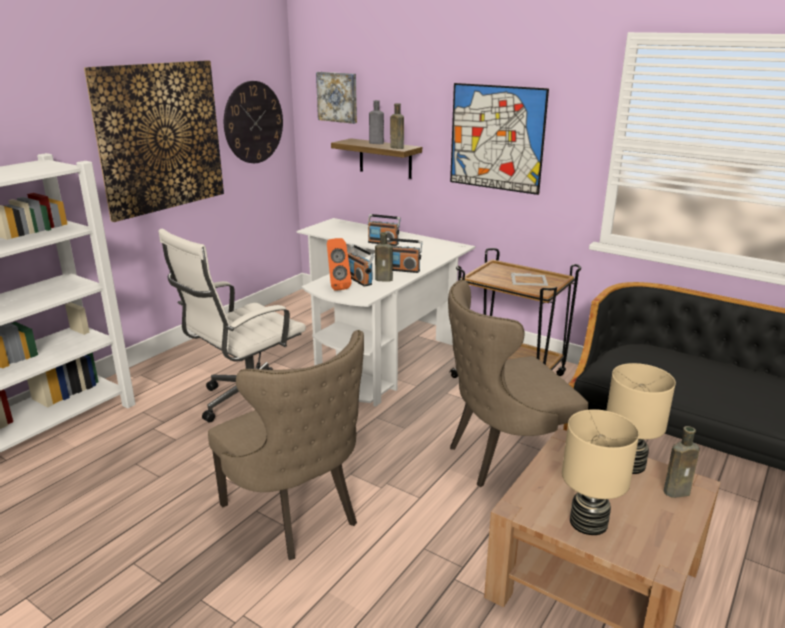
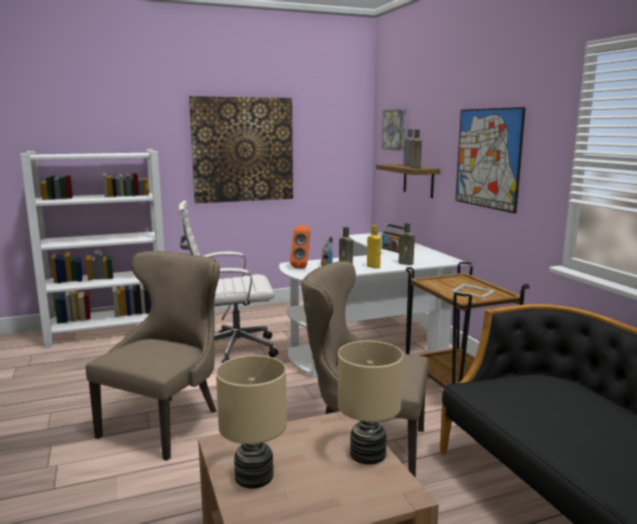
camera: 35 degrees right, 10 degrees down
(253, 122) = (330, 148): wall clock -> none
(296, 513) = (166, 423): beige chair -> beige chair turned 150 degrees counterclockwise
(402, 270) = (372, 266): radio -> yellow bottle
(678, 491) = (377, 492): brown bottle -> brown bottle (407, 263)

